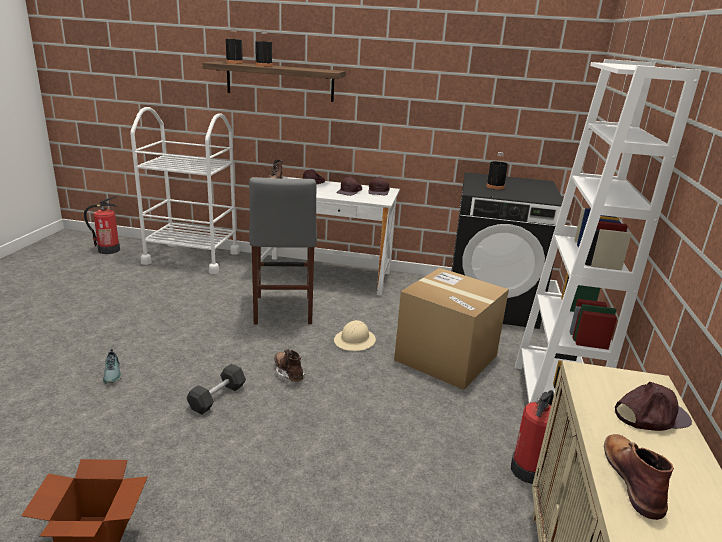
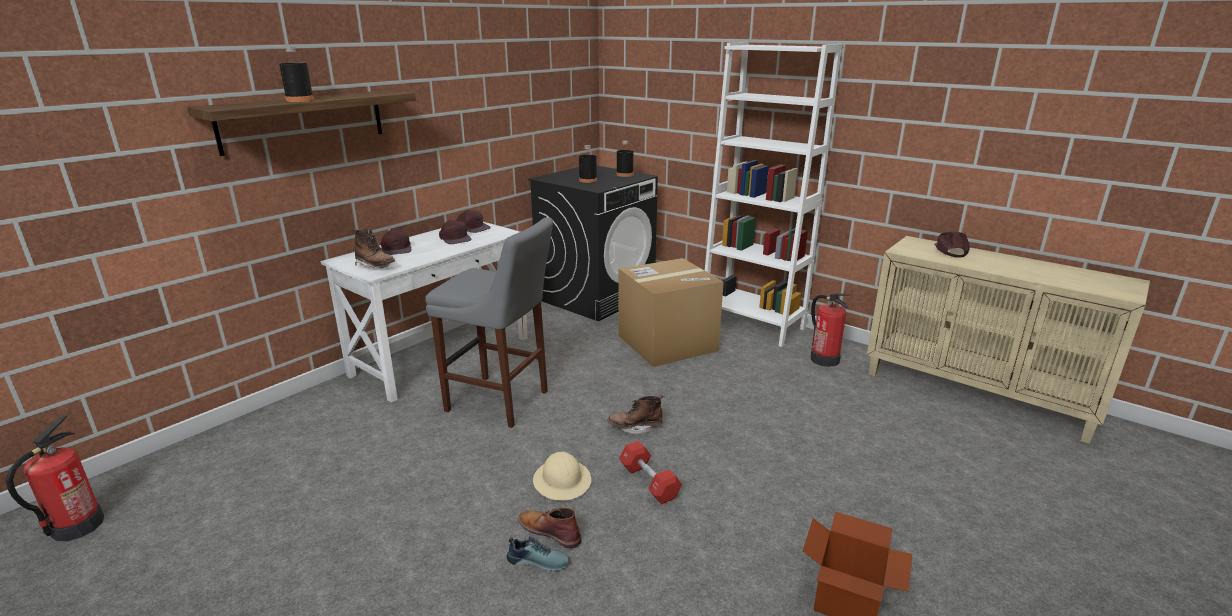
camera: 60 degrees left, 0 degrees up
(192, 258) = (251, 440): white cart -> none
(217, 397) = (649, 482): black dumbbell -> red dumbbell
(234, 63) = (238, 104): black bottle -> black bottle (625, 174)
(355, 341) = (603, 376): beige hard hat -> beige hard hat (562, 481)
(632, 477) = (1010, 269): brown boot -> brown boot (549, 530)

